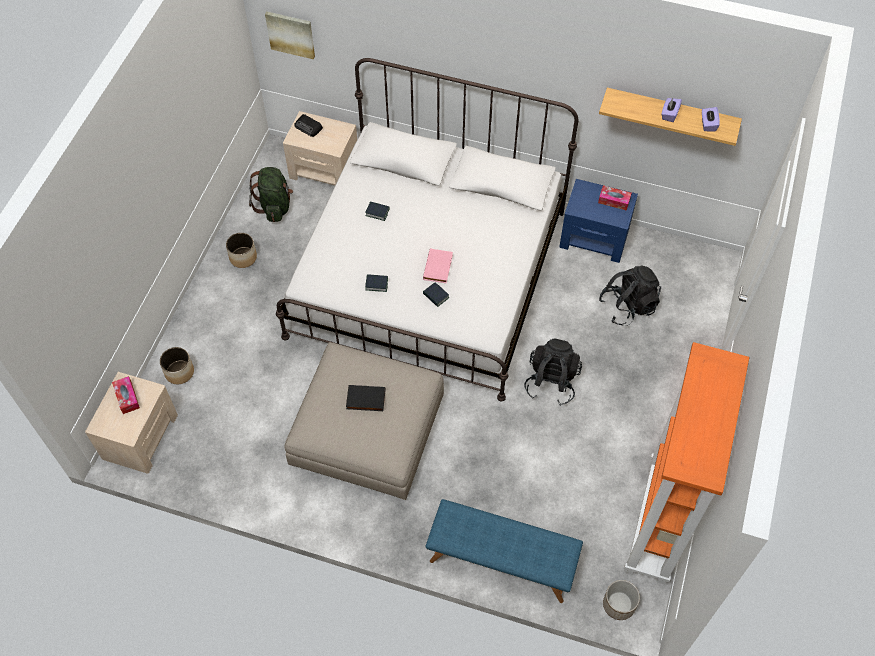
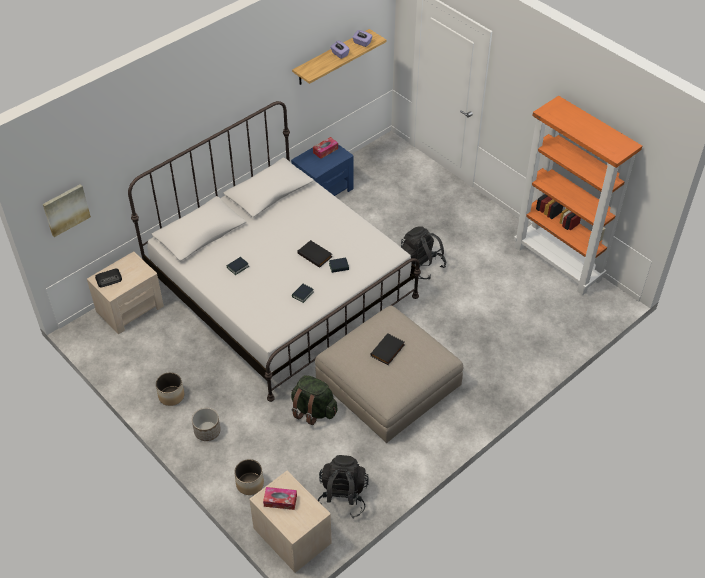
camera: 60 degrees left, 10 degrees down
(275, 206) = (138, 354): green backpack -> green backpack (313, 410)
(438, 267) = (315, 255): pink book -> black book
(501, 562) = (540, 353): blue bench -> none
(618, 604) = (603, 308): planter -> planter (207, 431)
(628, 306) = (390, 200): black backpack -> black backpack (342, 497)

